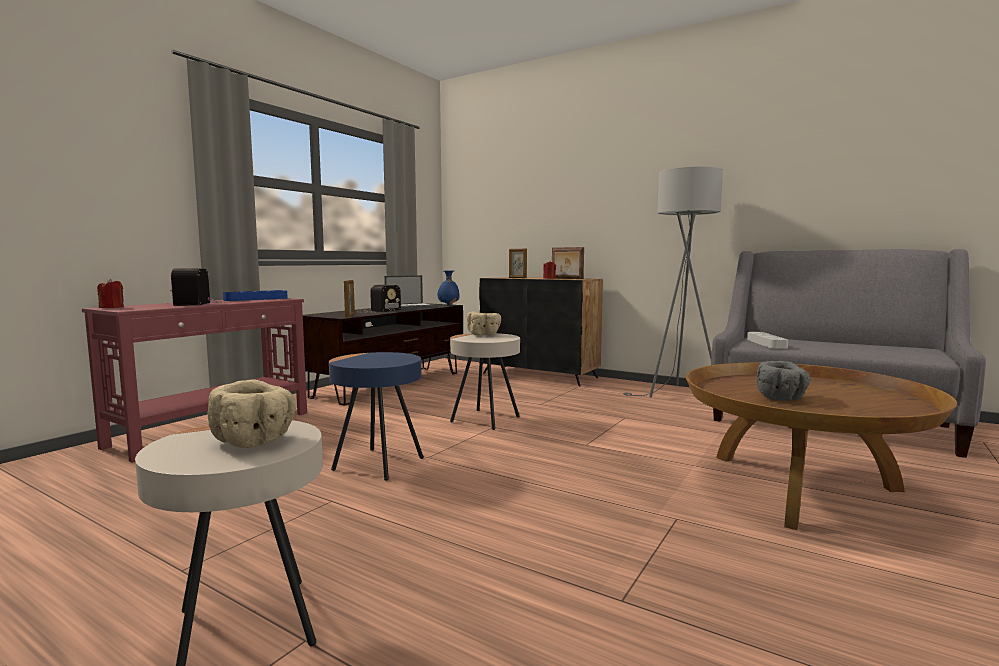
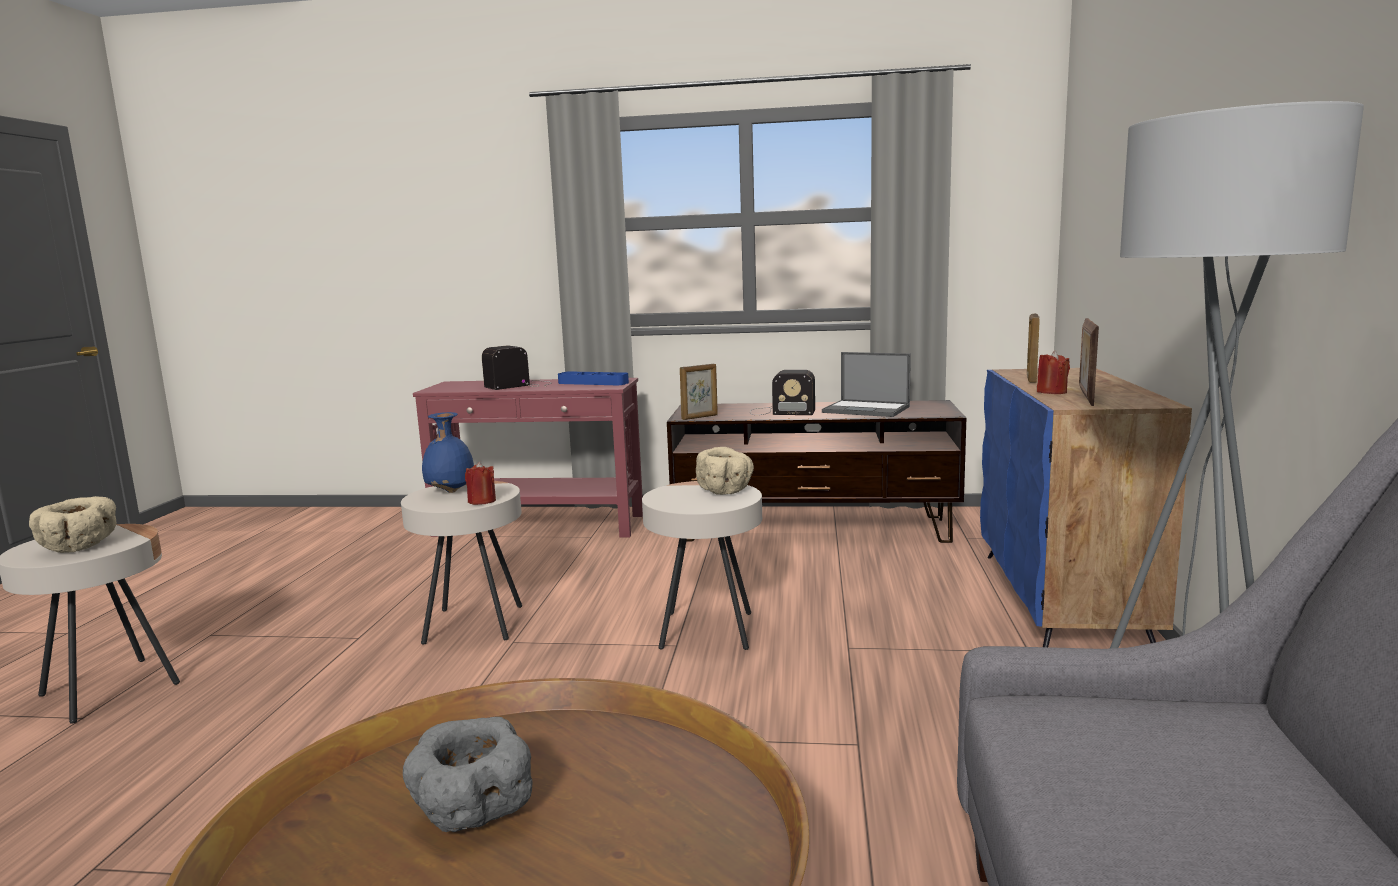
camera: 65 degrees right, 5 degrees up
(112, 307) = (450, 384): red candle -> red candle (482, 501)
(378, 464) = (474, 624): blue side table -> beige side table
(448, 305) = (945, 413): blue vase -> blue vase (450, 491)
(540, 375) = (1063, 599): black cabinet -> blue cabinet
(766, 343) = (1092, 737): grey tray -> none

